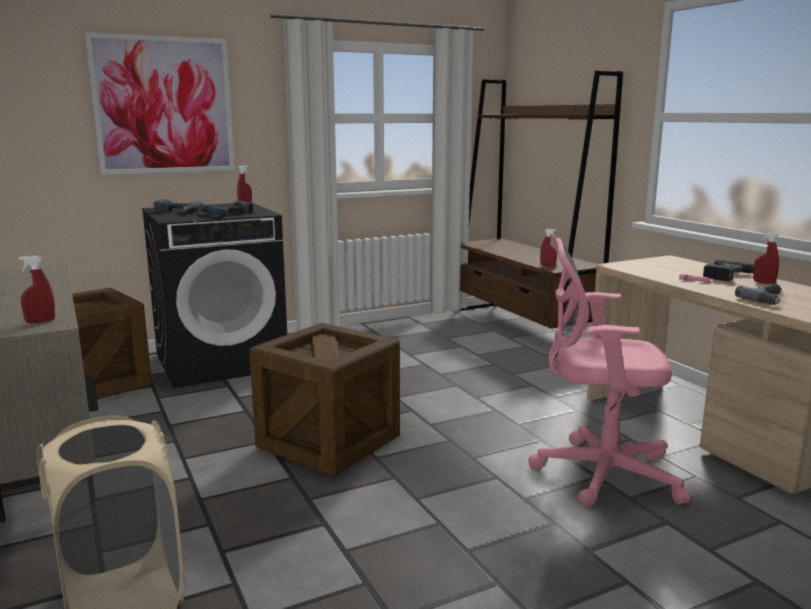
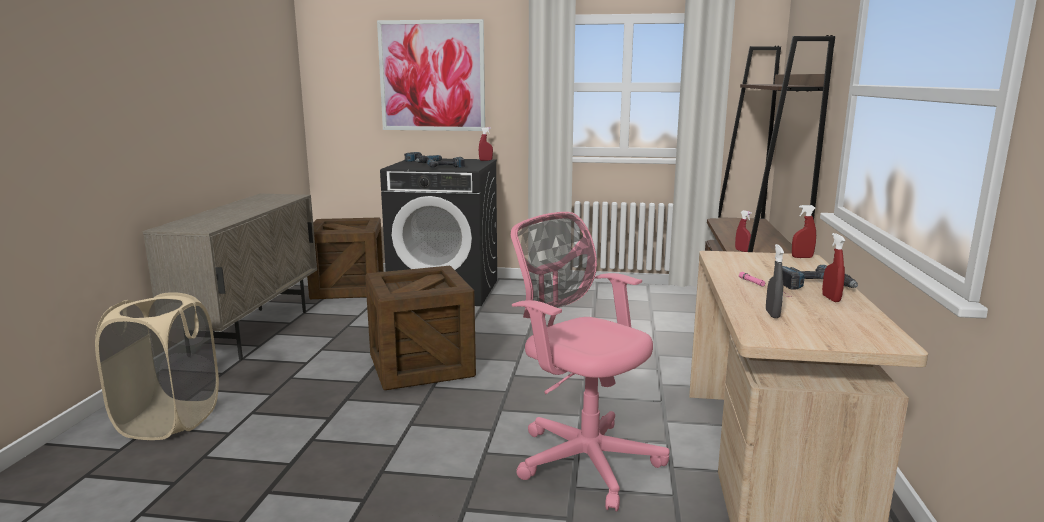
camera: 35 degrees right, 0 degrees up
(40, 321) = (203, 226): red spray bottle -> red spray bottle (802, 257)
(768, 299) = (772, 314): power drill -> grey spray bottle

